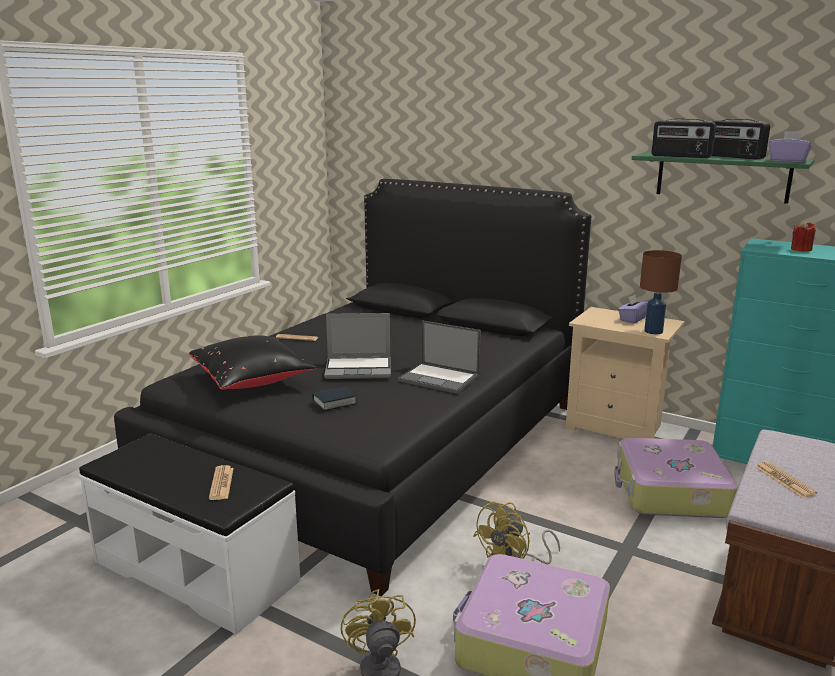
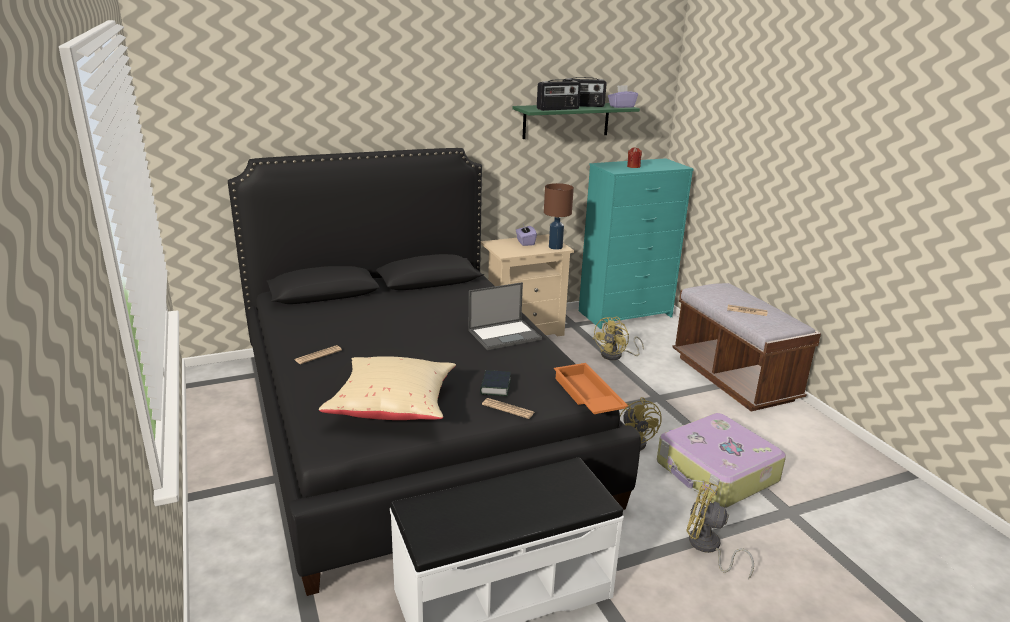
camera: 55 degrees left, 5 degrees up
(221, 483) = (549, 489): newspaper -> newspaper (508, 409)
(253, 381) = (393, 406): black pillow -> beige pillow
(359, 369) = (441, 355): laptop -> none
(374, 442) = (586, 396): none -> orange tray
(670, 492) = (616, 356): suitcase -> yellow fan

